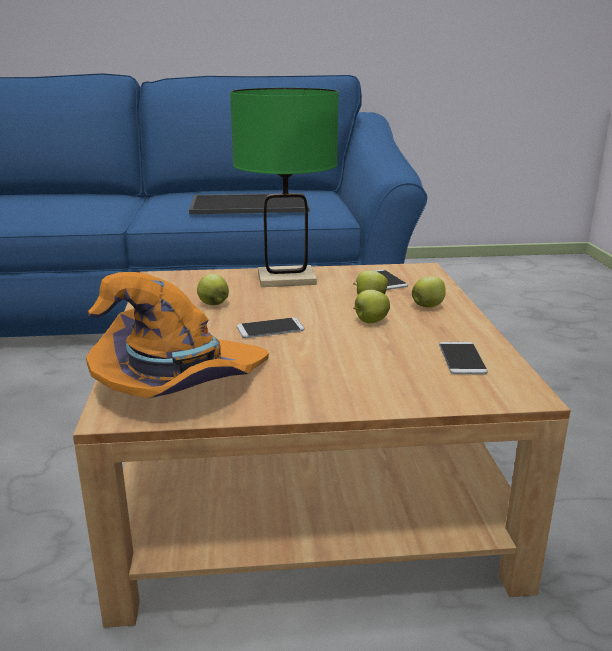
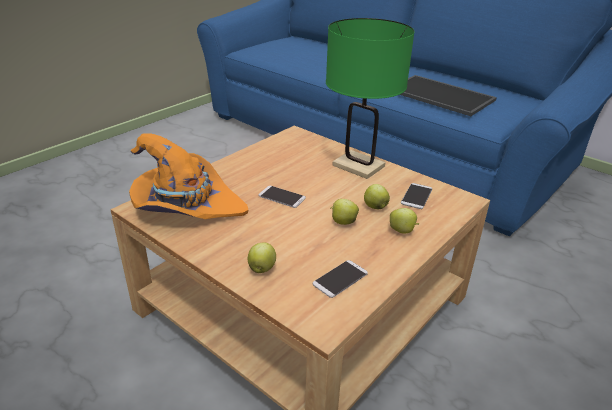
camera: 45 degrees right, 10 degrees up
(213, 304) = (286, 165): apple -> apple (262, 268)

